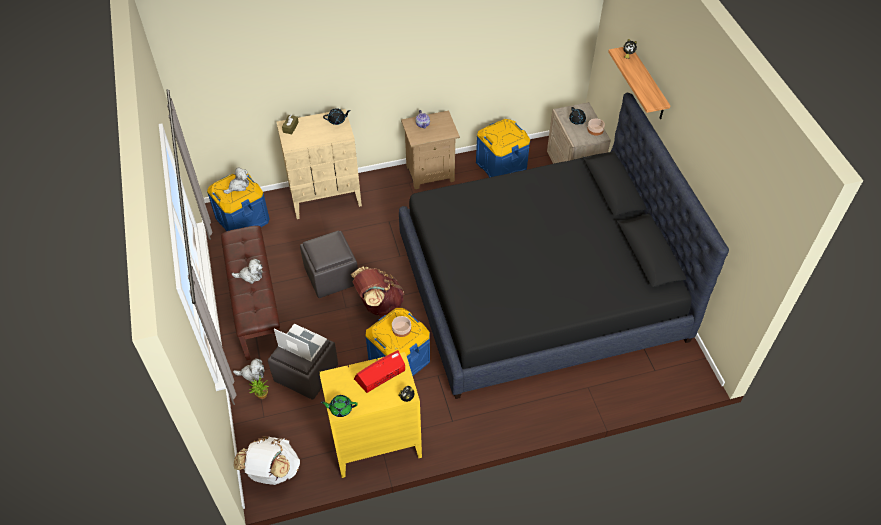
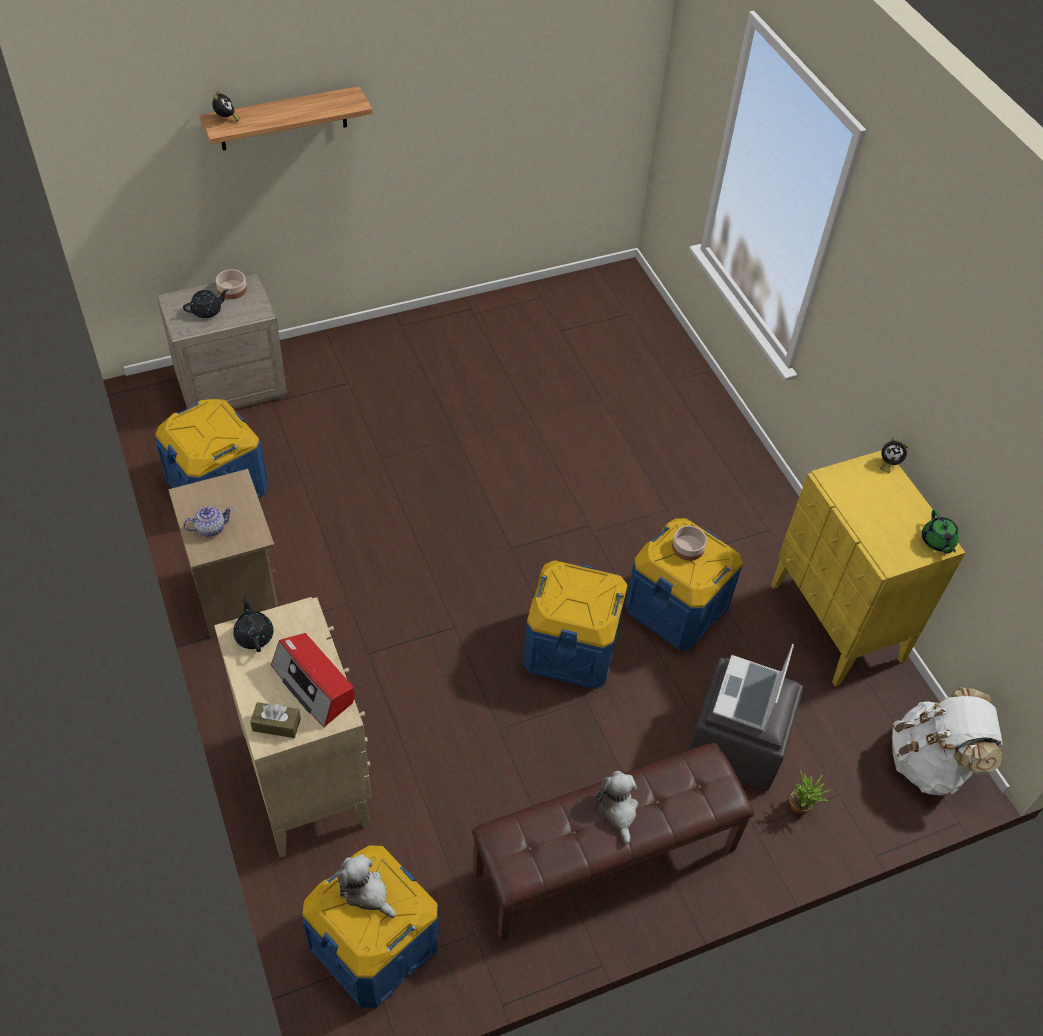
camera: 100 degrees left, 0 degrees up
(252, 374) = (761, 833): plush toy -> none
(331, 276) = (516, 735): grey ottoman -> none
(379, 305) = (571, 647): brown backpack -> blue storage box
(381, 375) = (861, 497): radio -> radio (314, 685)
(540, 287) = (500, 431): black bed -> none

